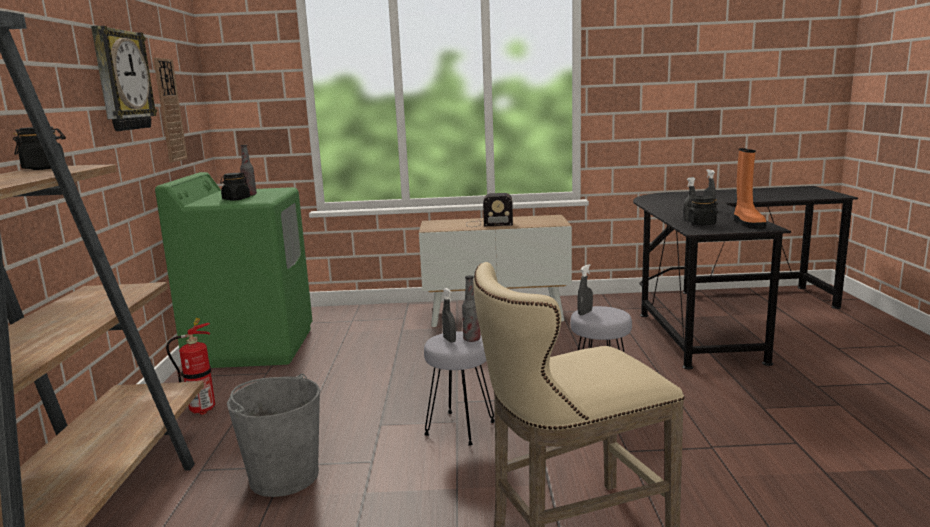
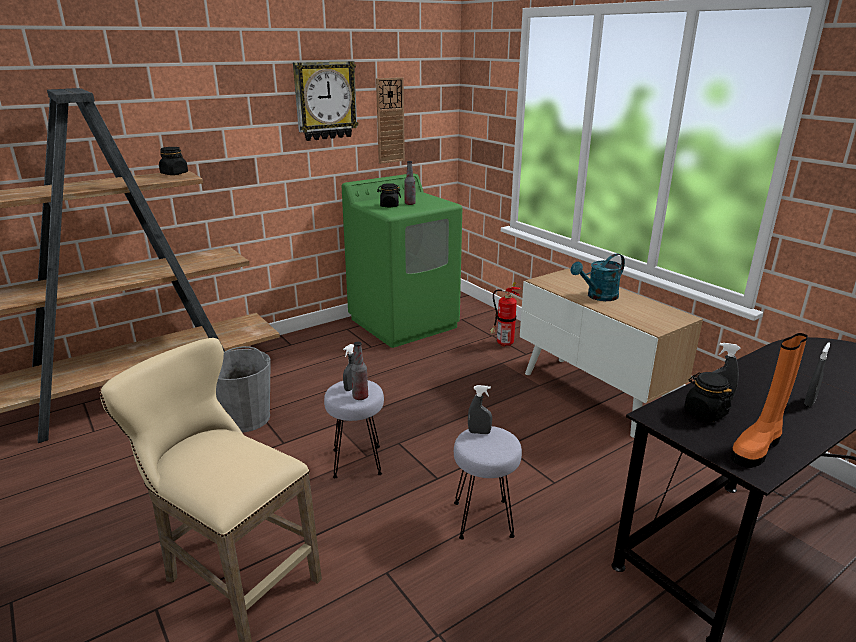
camera: 55 degrees right, 10 degrees up
(199, 411) = (301, 352): fire extinguisher -> fire extinguisher (503, 343)
(487, 224) = (598, 297): radio -> turquoise watering can

